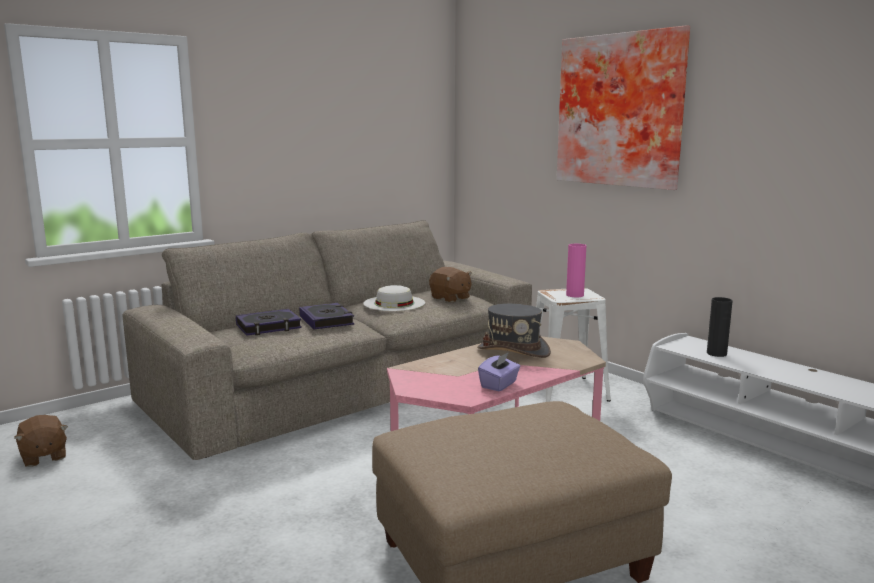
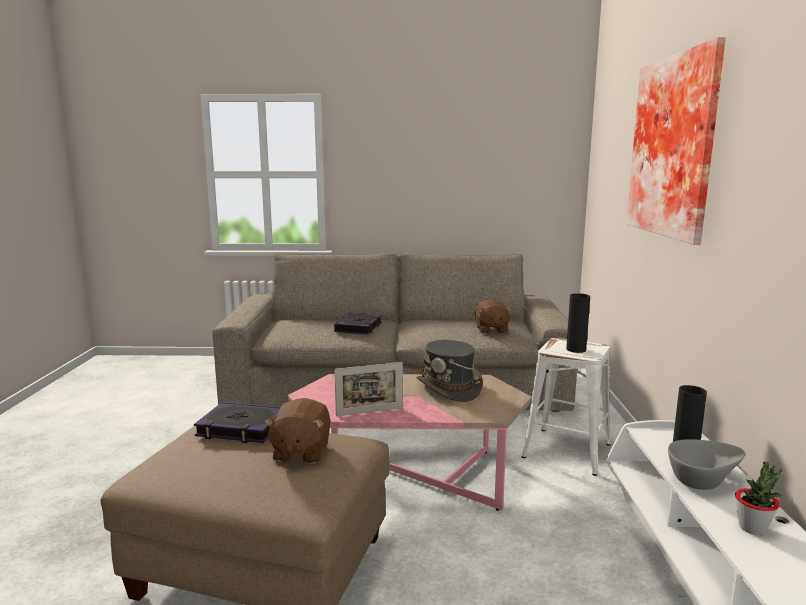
camera: 40 degrees right, 0 degrees up
(43, 457) = (172, 380): brown plush toy -> brown plush toy (300, 452)
(268, 327) = (315, 323): book -> book (242, 428)
(394, 303) = (435, 324): white hat -> none
(499, 385) = (369, 412): purple tissue box -> picture frame
(575, 295) = (576, 349): pink vase -> black vase
(750, 364) = (701, 481): none -> grey bowl
(812, 378) = (752, 528): none -> potted plant

